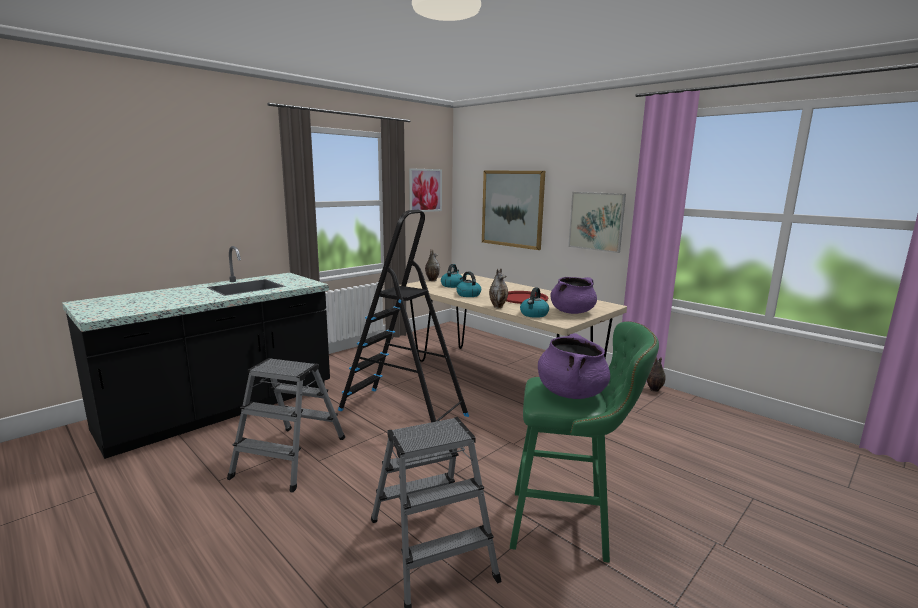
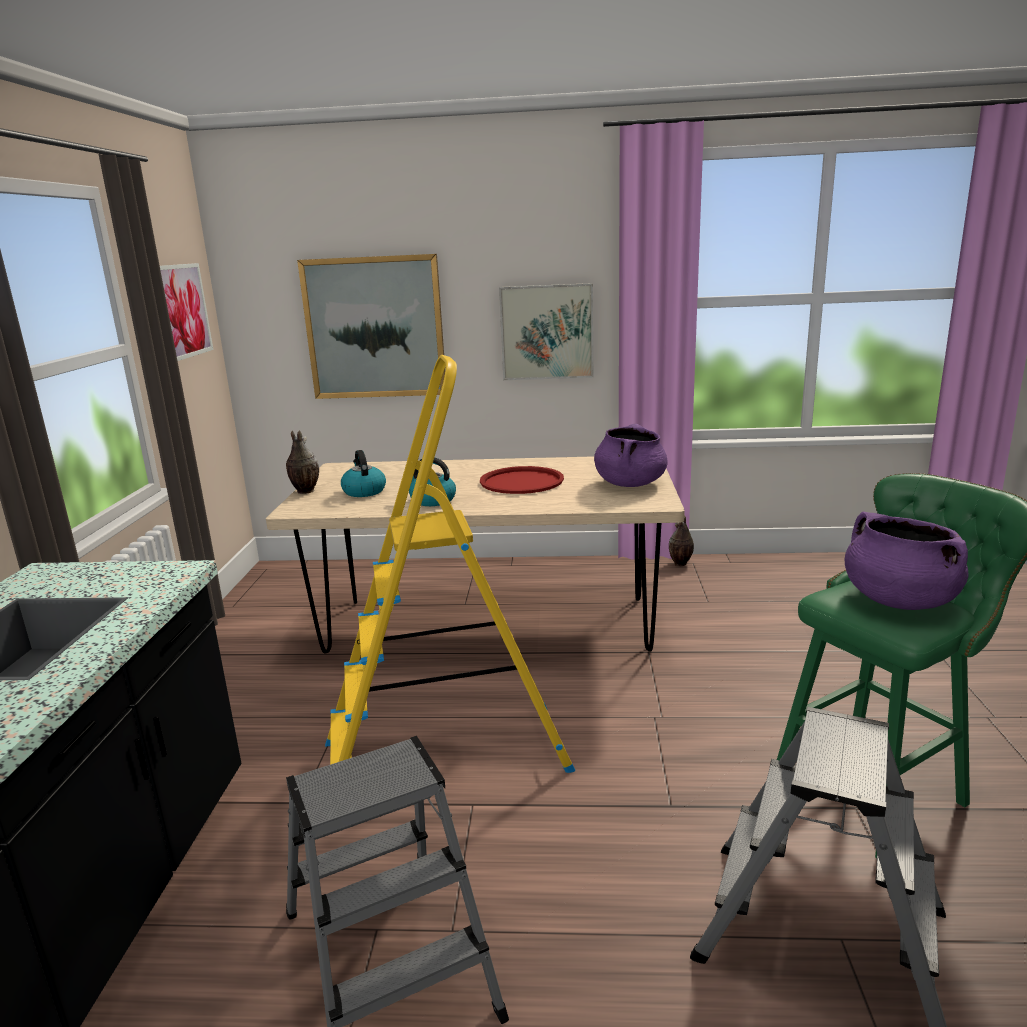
camera: 40 degrees left, 5 degrees up
(402, 413) = (444, 757): black step ladder -> yellow step ladder
(498, 306) = (525, 506): vase -> none
(534, 314) = (599, 503): kettle -> none

